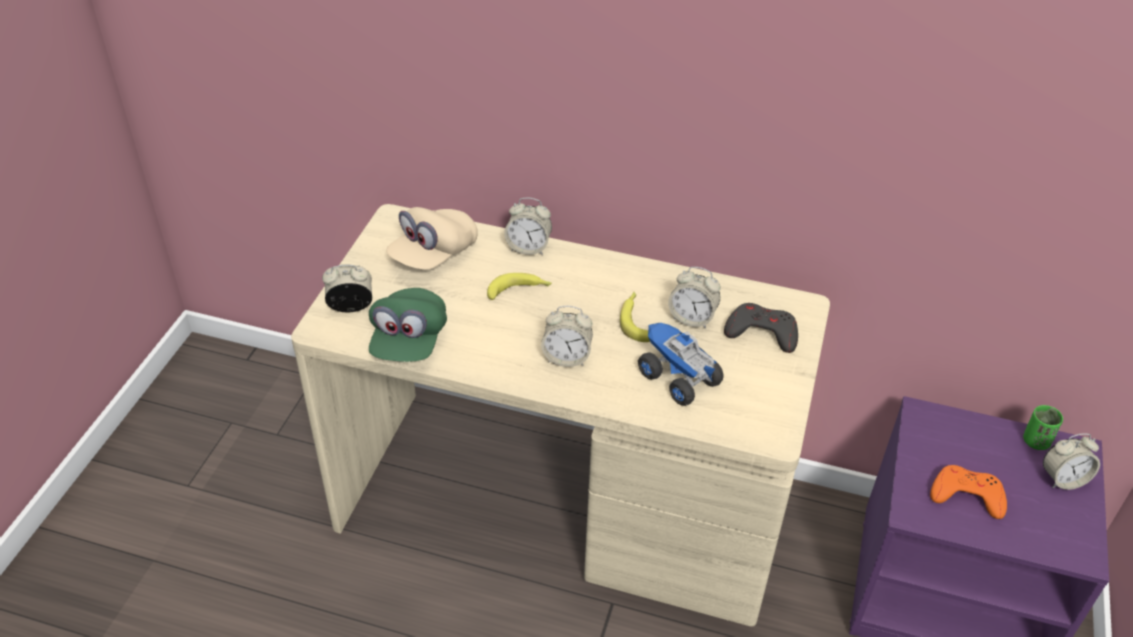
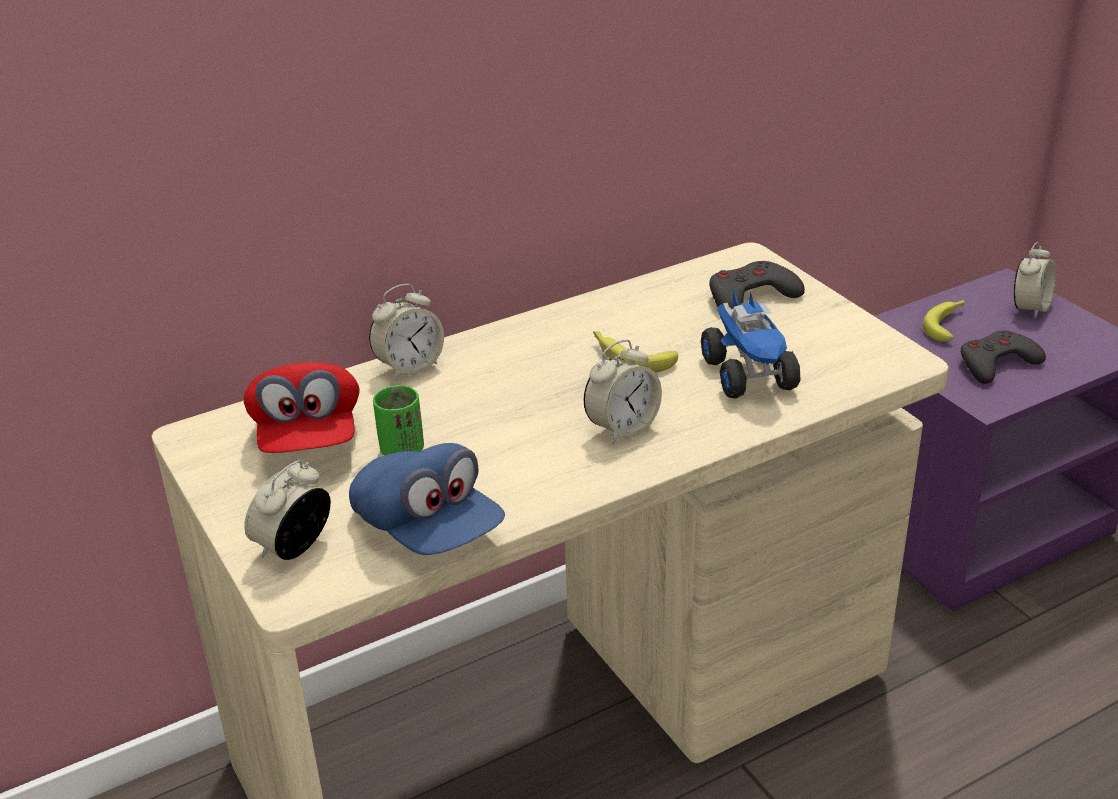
camera: 45 degrees left, 10 degrees down
(409, 341) = (428, 529): green cap -> blue cap
(433, 254) = (308, 437): beige cap -> red cap
(519, 291) = (469, 407): banana -> banana (947, 324)
(677, 378) = (750, 375): toy truck -> toy truck turned 105 degrees counterclockwise
(692, 318) = (675, 324): alarm clock -> none
(966, 495) = (996, 363): orange game controller -> grey game controller
(1036, 441) = (974, 296): green cup -> green cup (402, 450)

